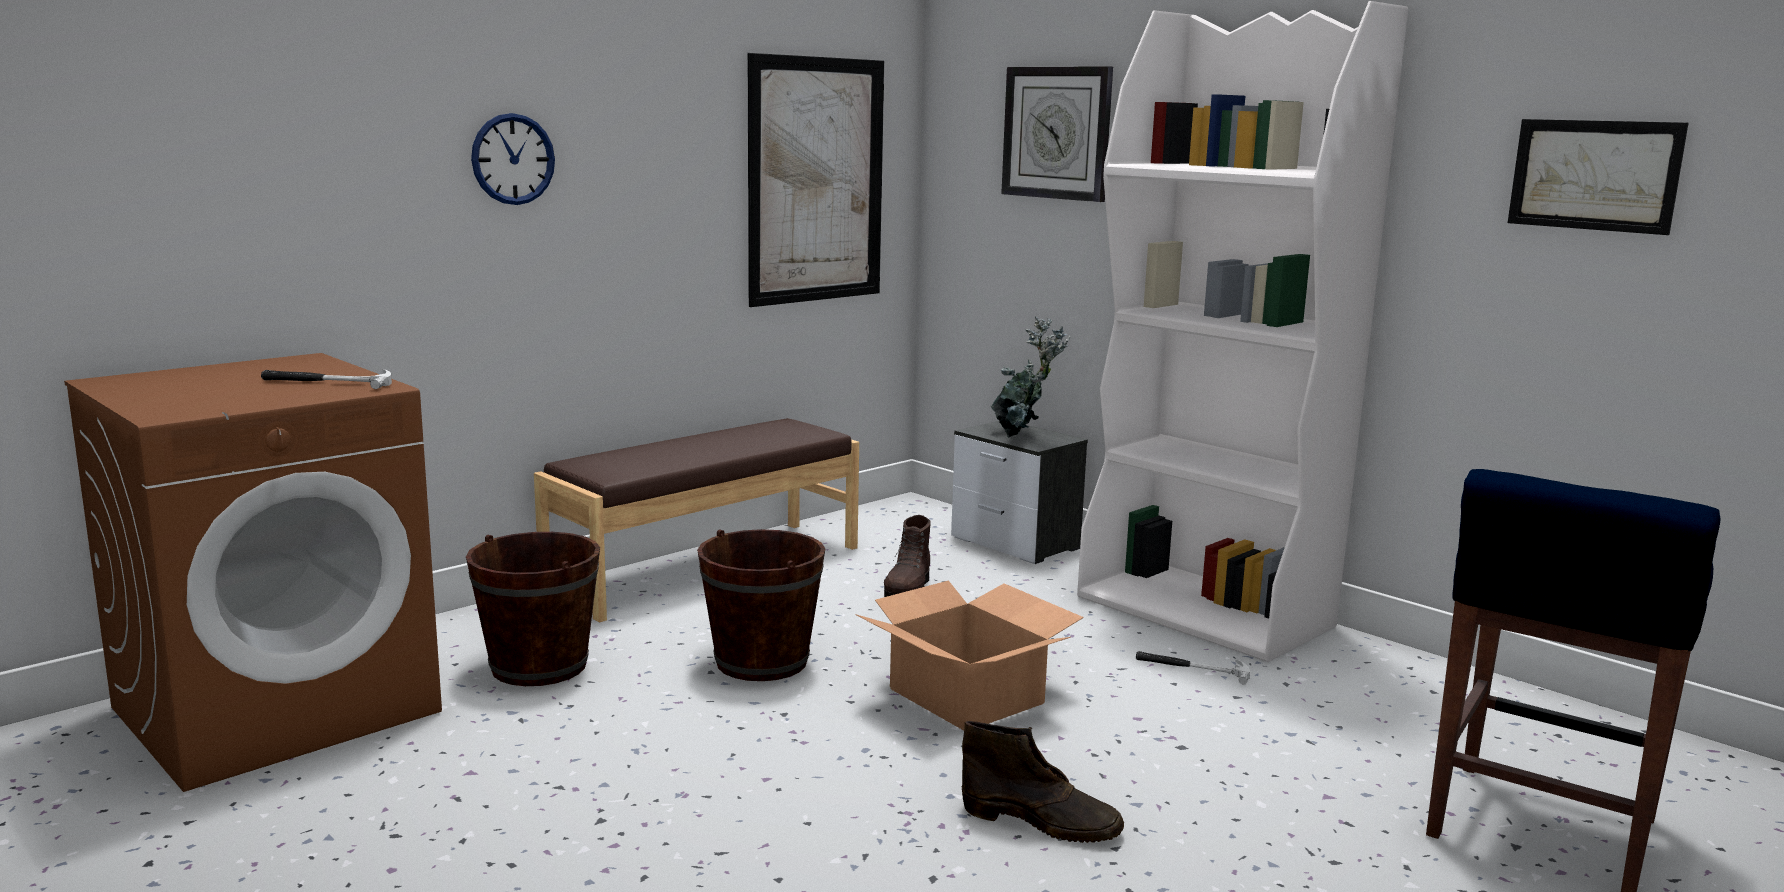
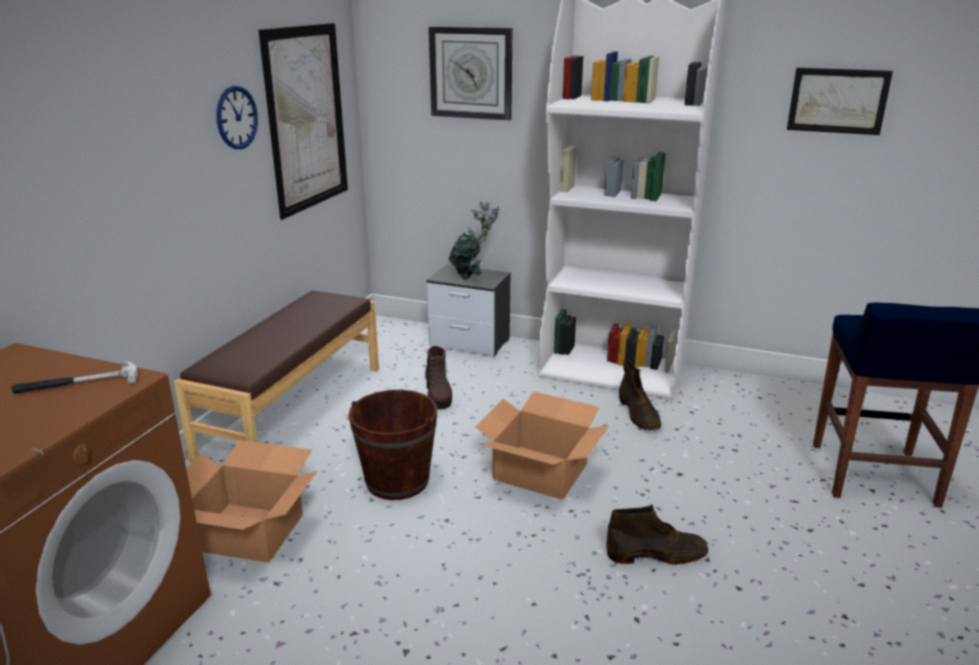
camera: 25 degrees left, 10 degrees up
(513, 159) = (122, 144): wall clock -> wall clock (236, 117)
(539, 666) = (248, 531): brown bucket -> cardboard box
(1192, 668) = (639, 414): hammer -> brown boot

